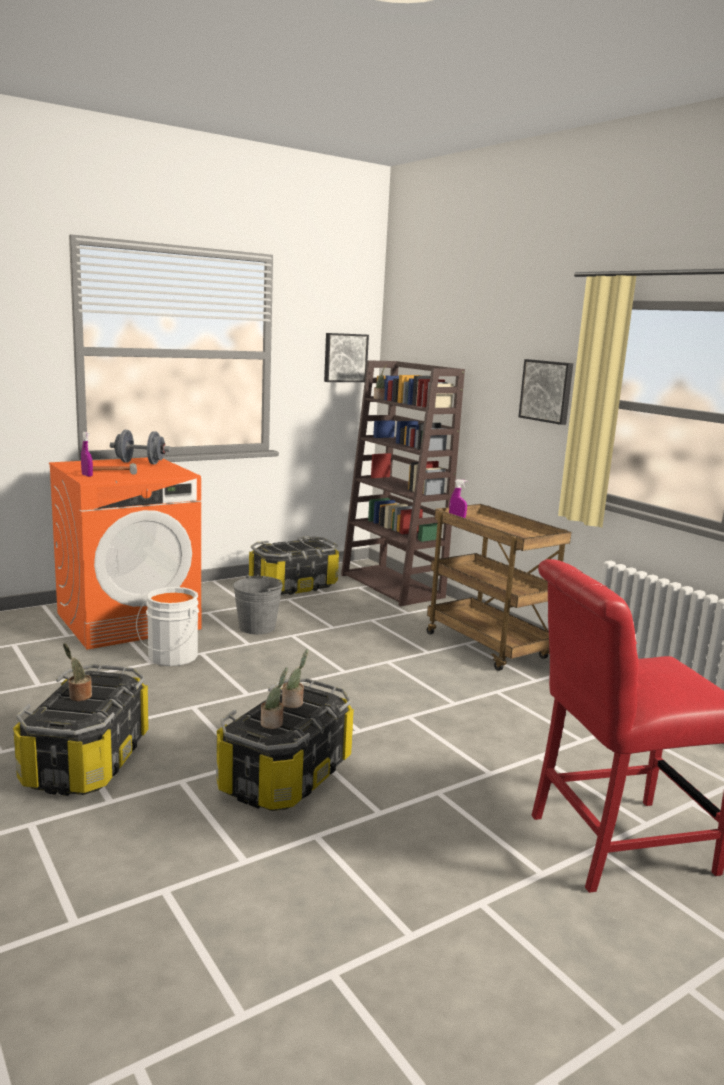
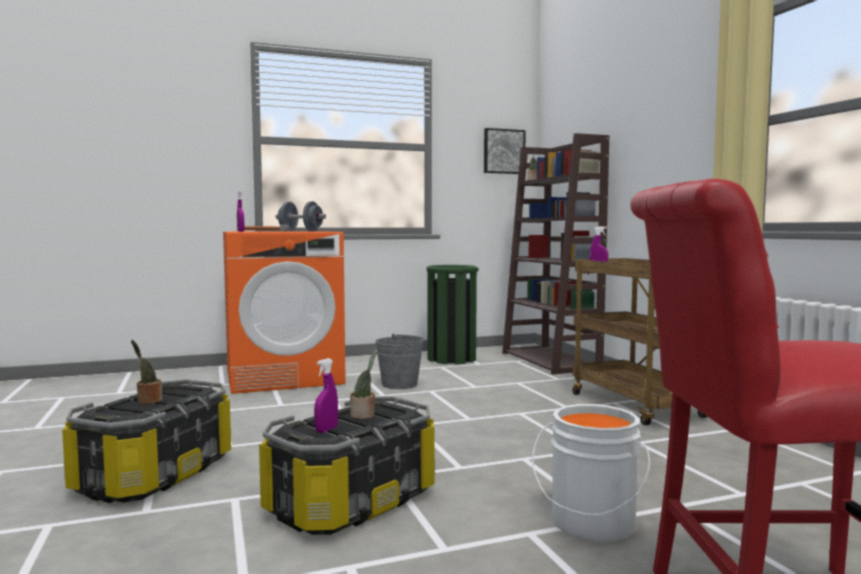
camera: 15 degrees right, 10 degrees down
(171, 657) = (302, 402): white bucket -> white bucket (590, 524)
(273, 724) = (326, 430): potted plant -> purple spray bottle
(293, 586) = (451, 359): storage box -> green trash can
(547, 391) = (691, 132): picture -> none

